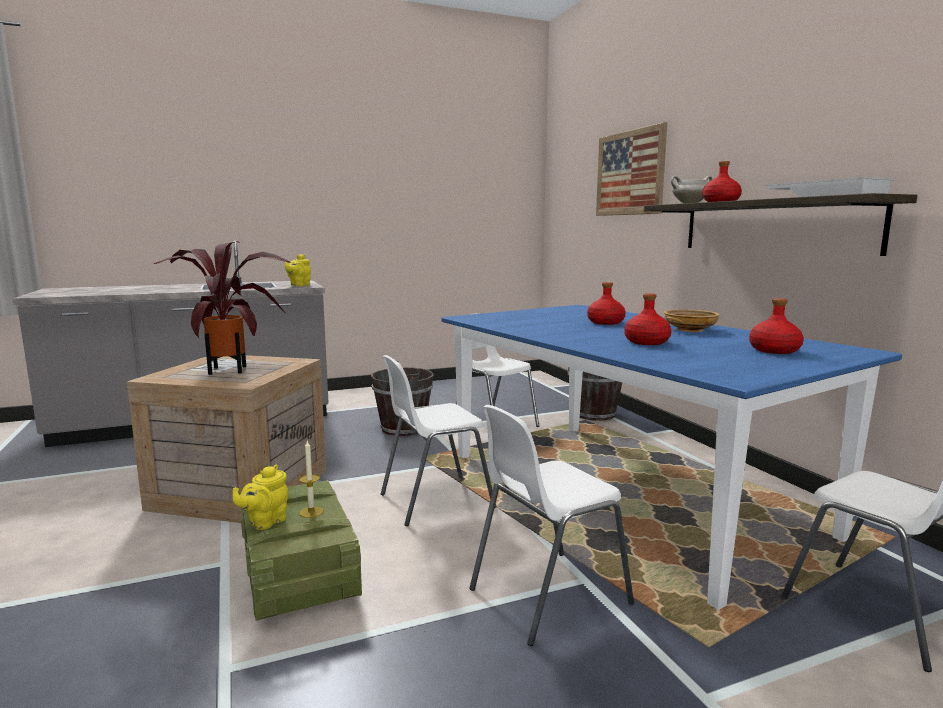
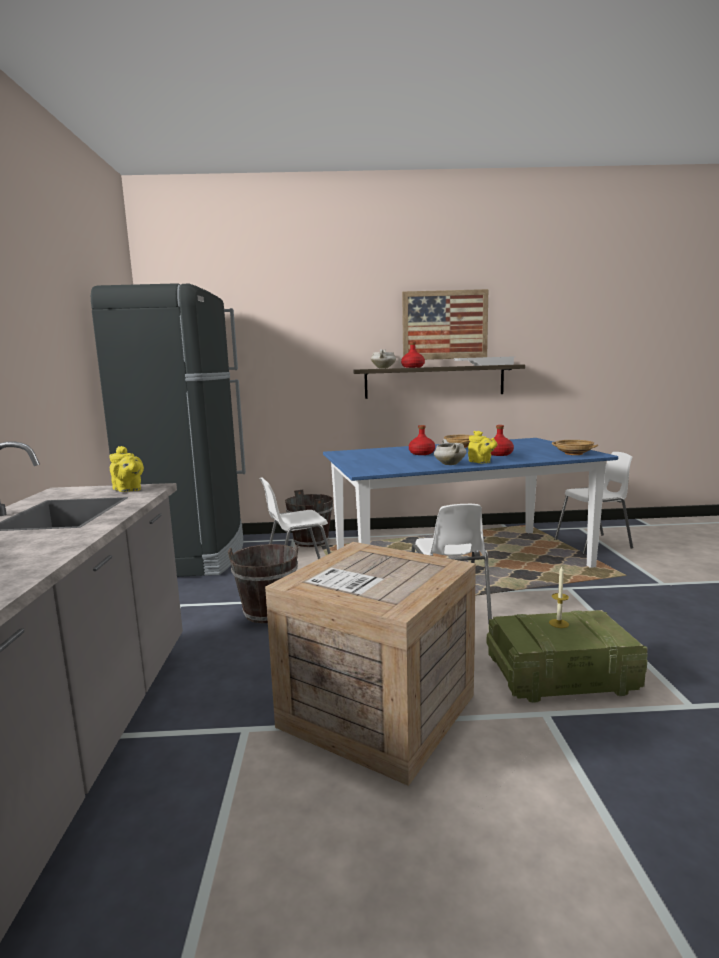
camera: 70 degrees left, 0 degrees up
(231, 369) = (377, 573): potted plant -> none
(265, 522) = (578, 641): yellow teapot -> yellow teapot (481, 462)
(507, 386) = (192, 556): none -> black fridge
(535, 331) = (449, 464): none -> white cooking pot
(546, 595) = (586, 599): white chair -> none
(629, 173) = (288, 342): picture -> picture (444, 325)
(717, 368) = (573, 453): none -> beige bowl
(774, 350) = (529, 445): red bottle -> none

